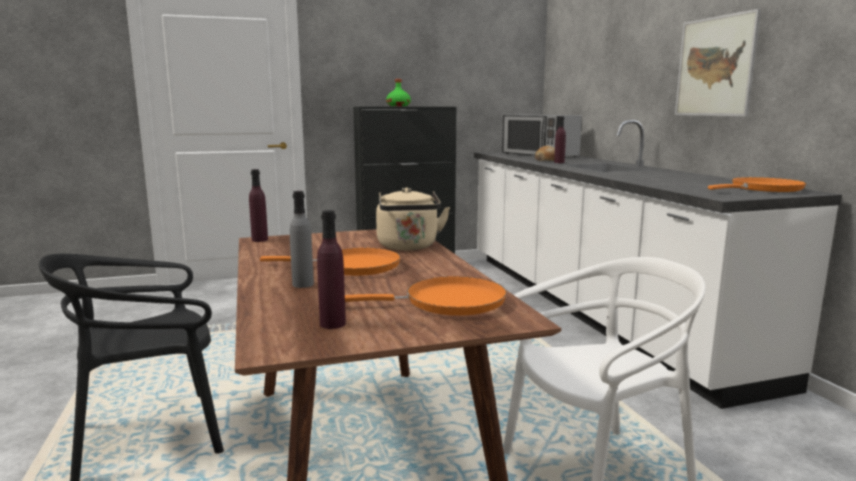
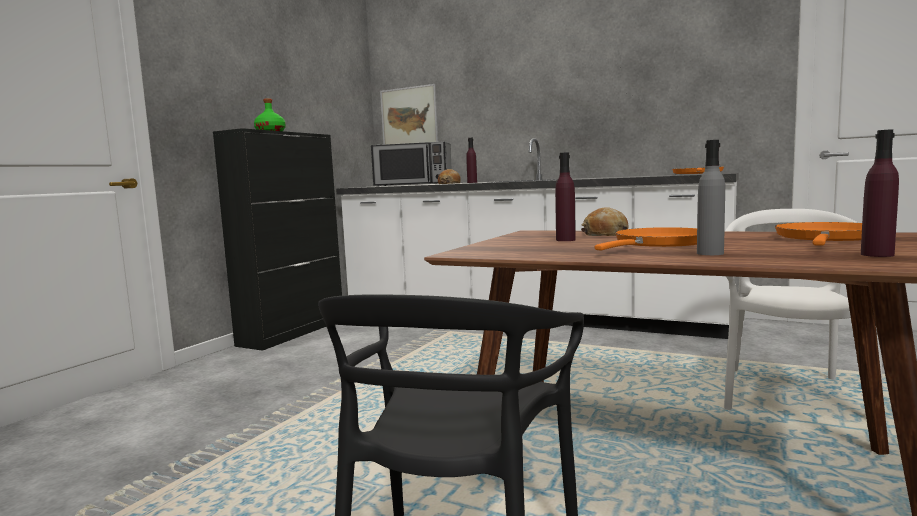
camera: 45 degrees left, 5 degrees down
(259, 240) = (460, 253): purple bottle -> purple bottle (565, 240)
(408, 247) = (605, 234): beige kettle -> bread
(715, 66) = (605, 91): picture -> picture (409, 120)

